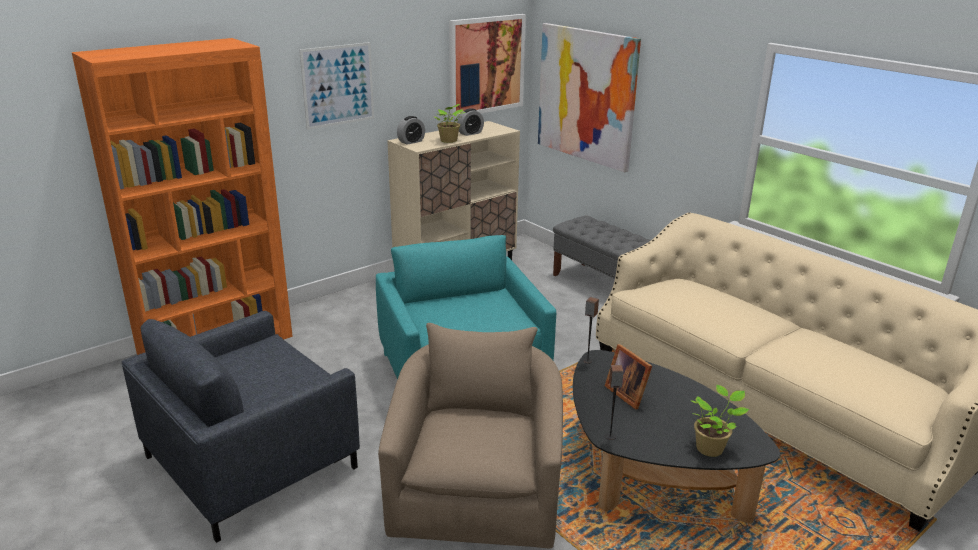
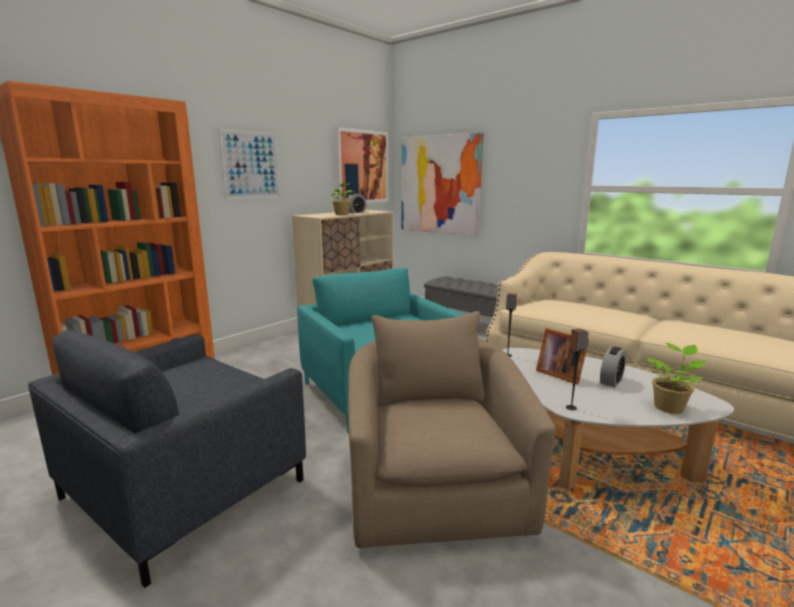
camera: 10 degrees left, 10 degrees down
(411, 142) = (312, 215): alarm clock -> alarm clock (611, 381)
(648, 475) = (586, 453): black coffee table -> white coffee table

